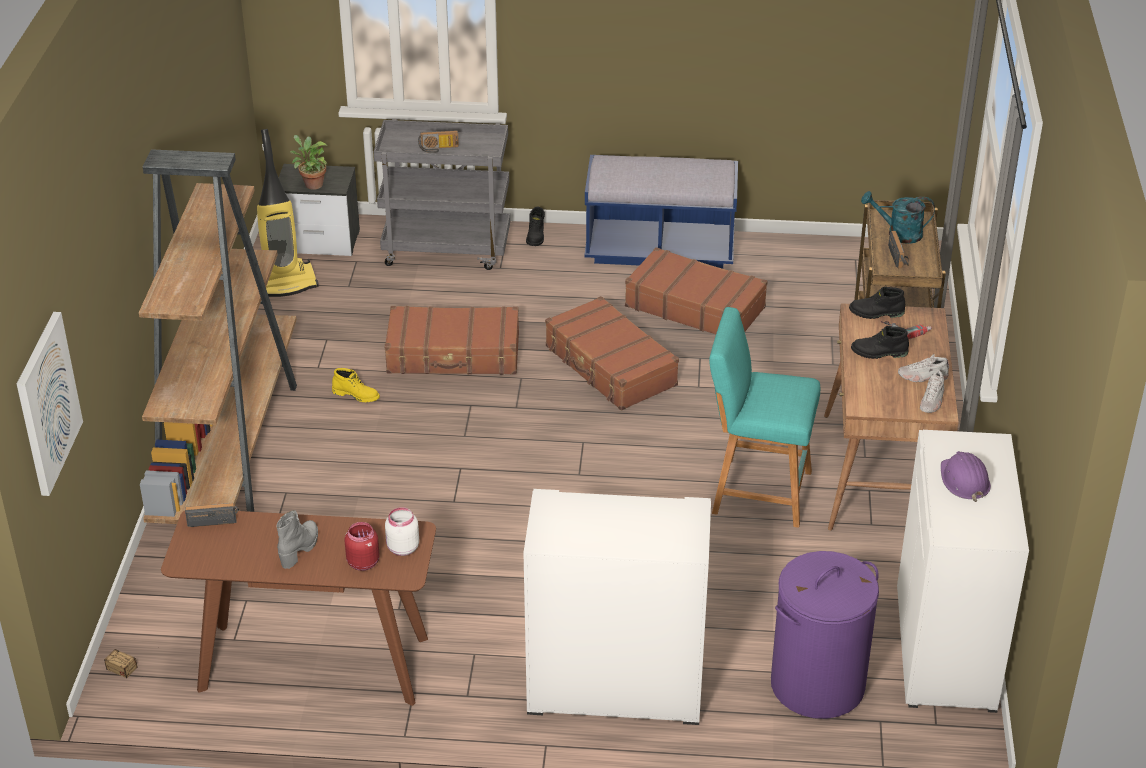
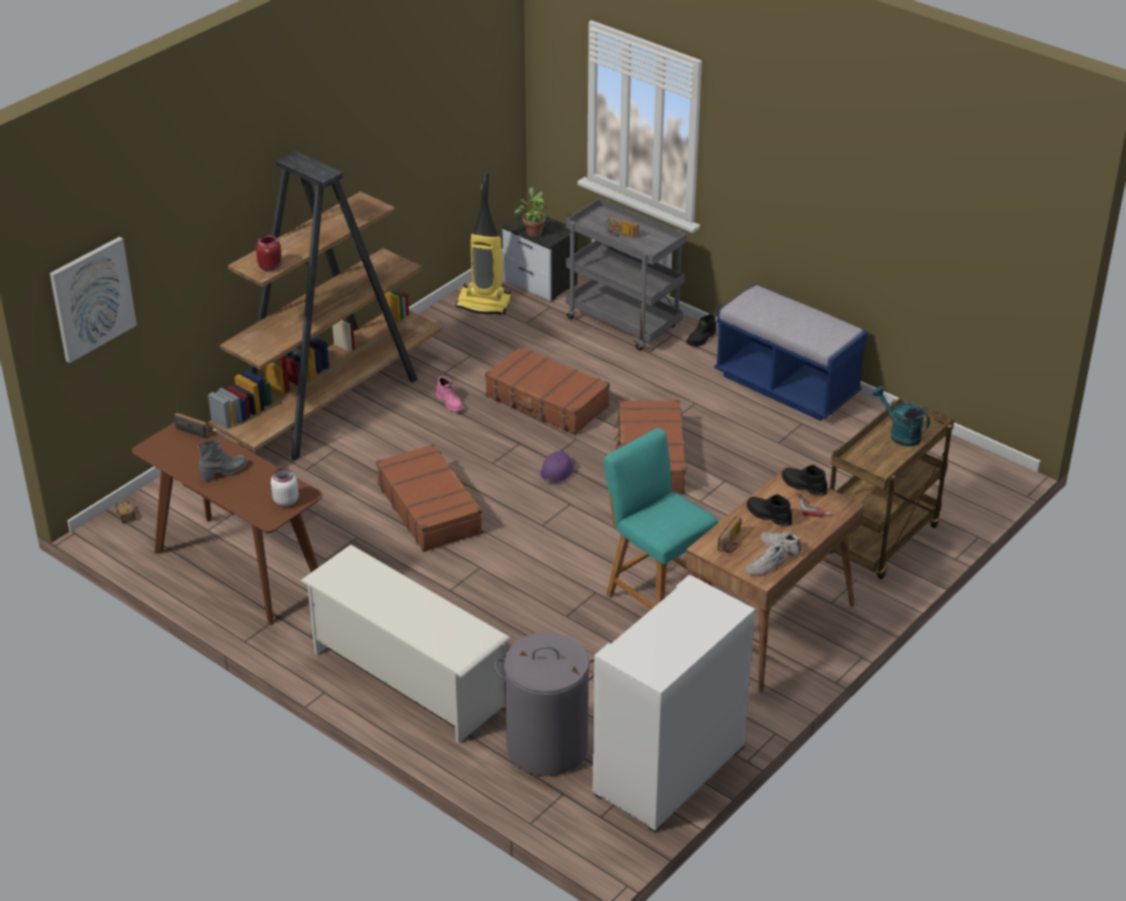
camera: 35 degrees right, 0 degrees up
(356, 395) = (450, 403): yellow boot -> pink boot
(363, 562) = (252, 498): red jar -> red jar (270, 266)
(614, 687) = (408, 678): white cabinet -> white shoe rack
(695, 306) = (765, 440): brown suitcase -> brown suitcase (430, 508)
(817, 684) = (547, 747): purple laundry basket -> grey laundry basket
(899, 257) = (878, 452): radio -> radio (732, 543)
(964, 480) = (675, 624): purple hard hat -> purple hard hat (557, 471)

